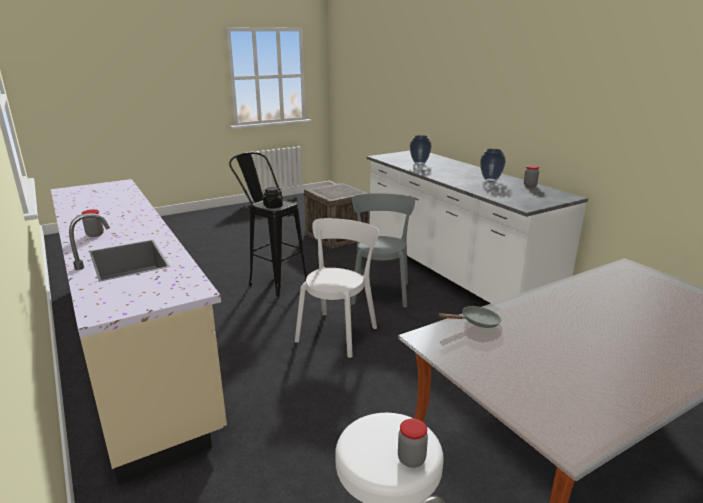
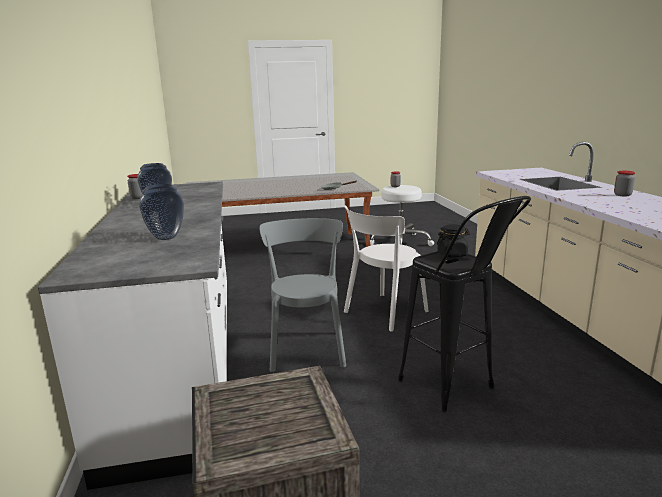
camera: 160 degrees left, 5 degrees down
(380, 291) = (307, 348): grey chair -> grey chair turned 150 degrees clockwise

